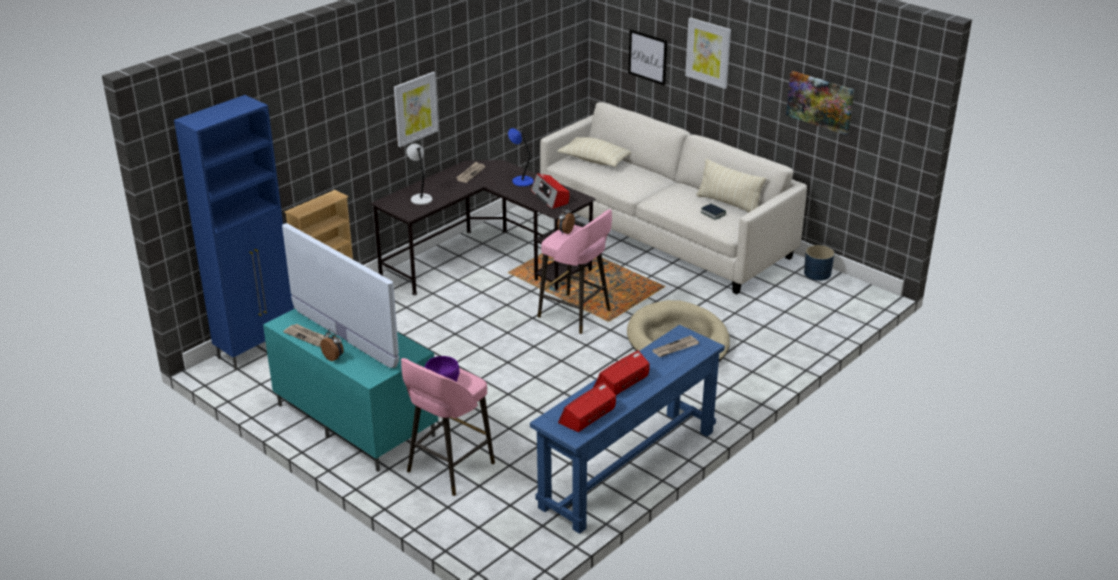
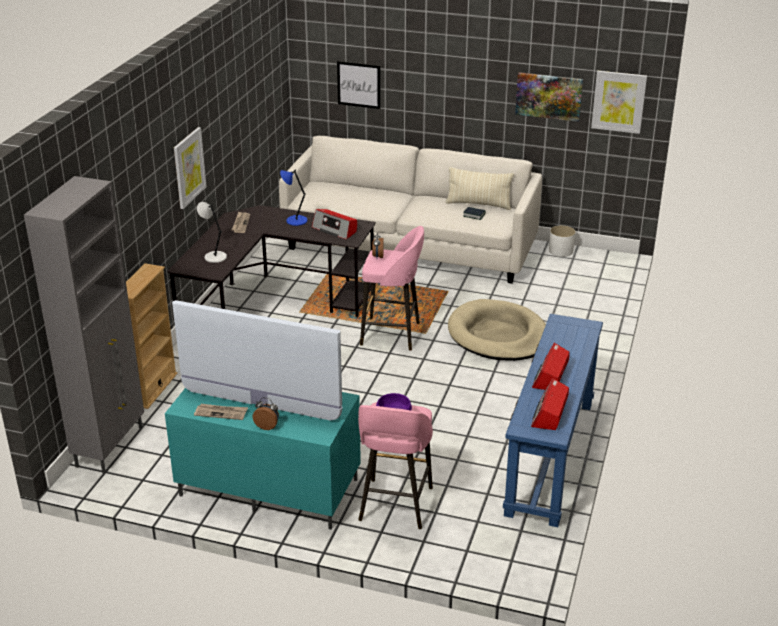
camera: 25 degrees left, 0 degrees up
(258, 349) = (111, 446): blue cabinet -> grey cabinet
(595, 160) = (331, 191): beige pillow -> none
(675, 348) = (566, 334): newspaper -> none
(708, 52) = (426, 70): picture -> picture (618, 101)
(817, 273) = (561, 251): blue planter -> white planter

